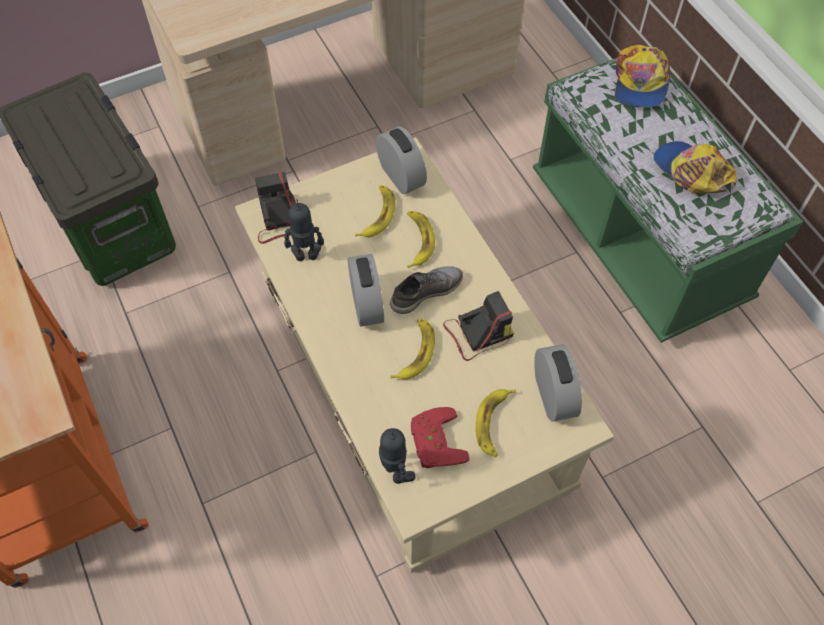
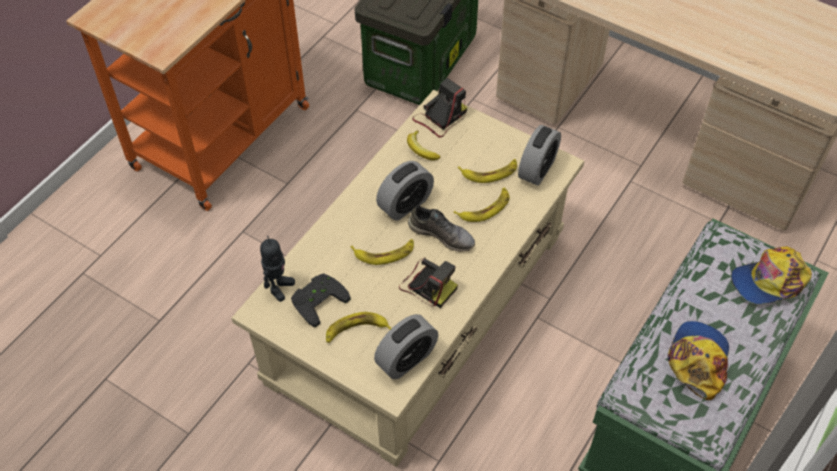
camera: 60 degrees right, 5 degrees down
(306, 256) = (421, 149): toy robot -> banana
(433, 441) = (317, 299): red game controller -> black game controller

